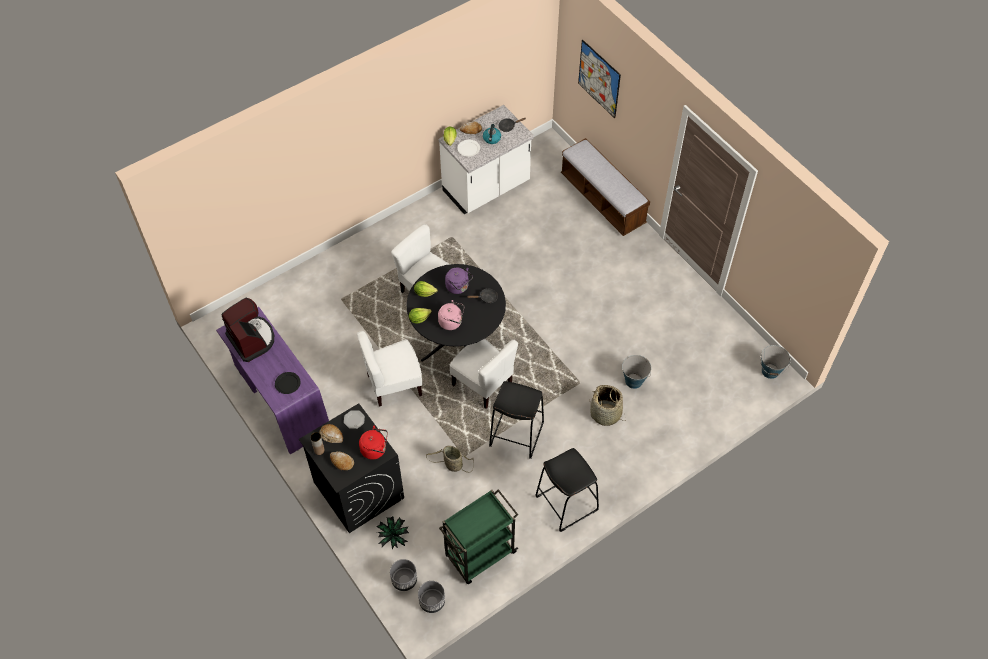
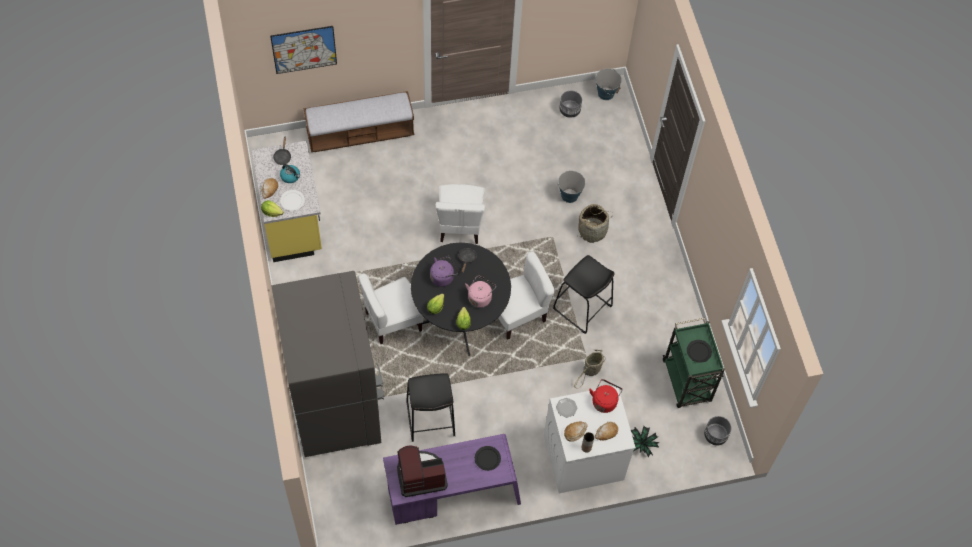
camera: 70 degrees left, 5 degrees up
(328, 283) = (335, 406): none -> grey fridge
(358, 489) = (583, 457): black washing machine -> white washing machine
(394, 384) = (484, 388): white chair -> white chair (460, 225)
(404, 580) = (687, 450): grey planter -> grey planter (569, 110)
(477, 523) = (699, 352): none -> black plate
(486, 188) = (292, 223): white counter -> yellow counter
(566, 503) = (665, 297): black stool -> black stool (430, 419)

